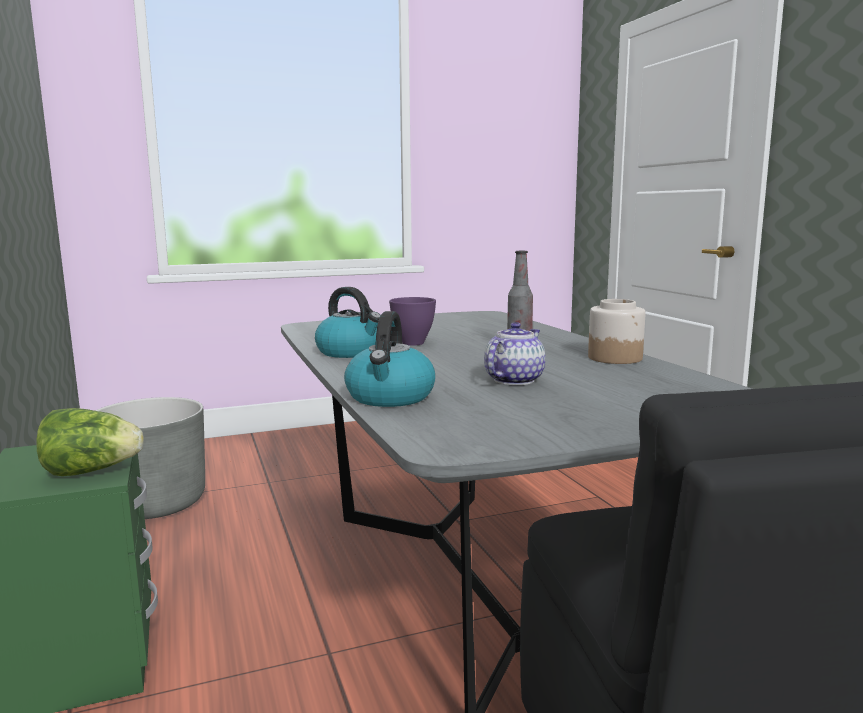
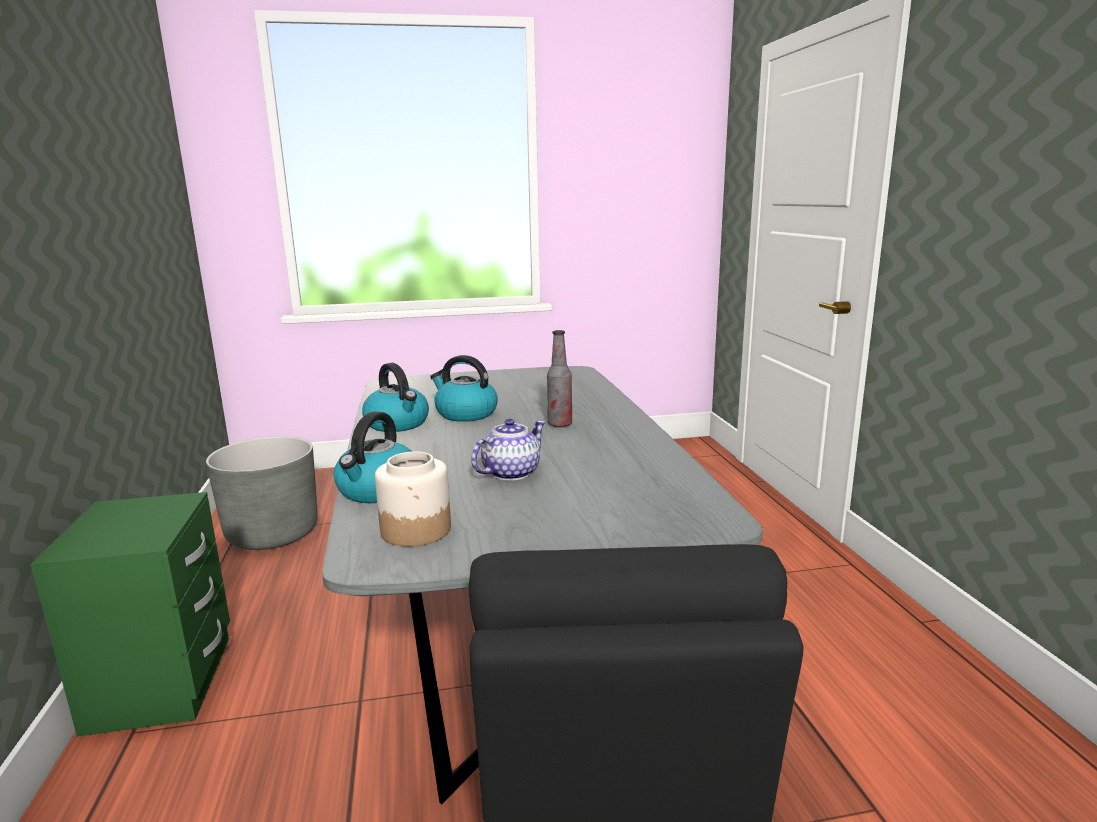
camera: 10 degrees right, 5 degrees up
(91, 471) = (147, 533): lettuce -> none
(413, 343) = (465, 414): purple bowl -> kettle
(615, 358) = (639, 445): jar -> jar (417, 530)

